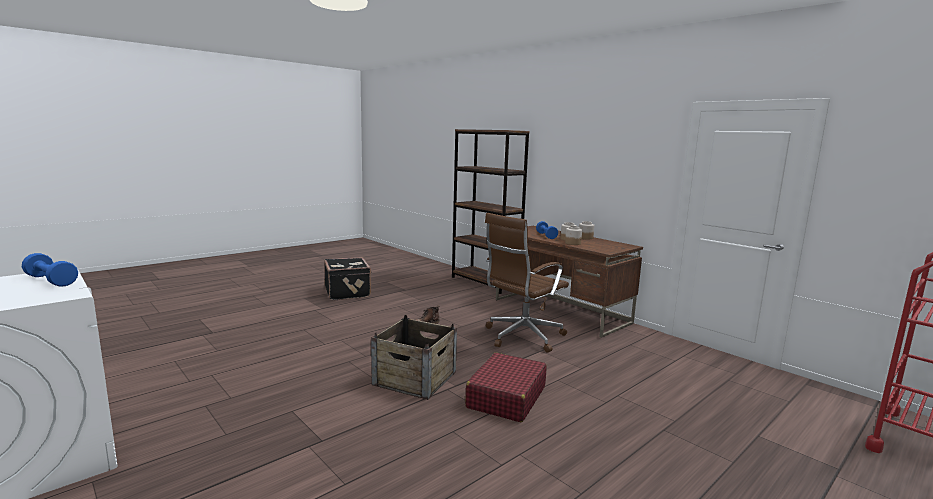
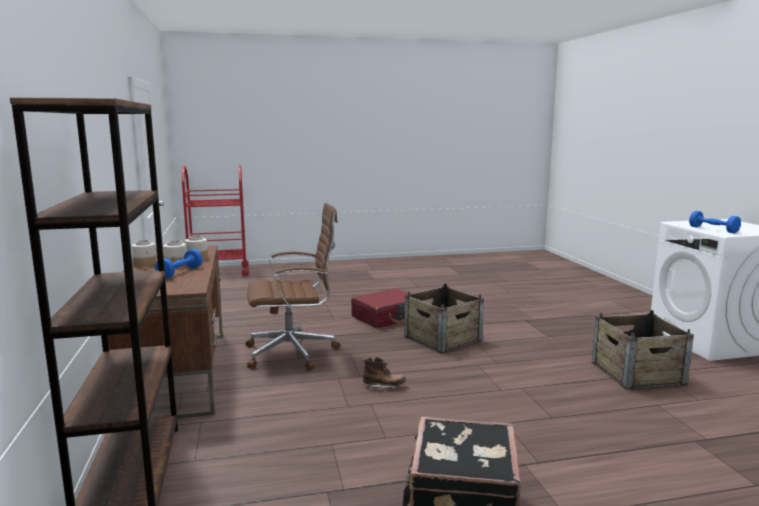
camera: 150 degrees left, 0 degrees up
(209, 377) = (637, 373): none -> crate

